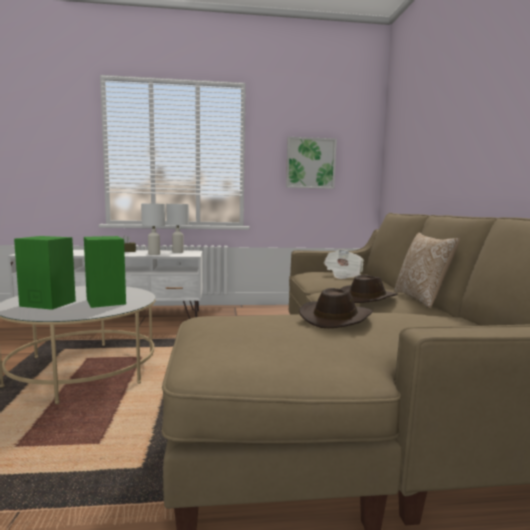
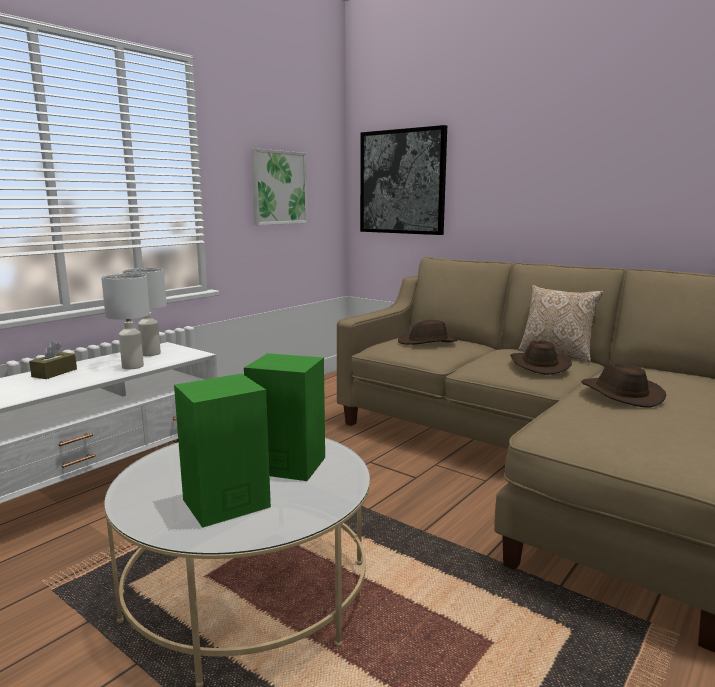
camera: 45 degrees left, 5 degrees up
(343, 275) = (427, 342): newspaper -> brown hat
(404, 155) = (402, 182): none -> picture

